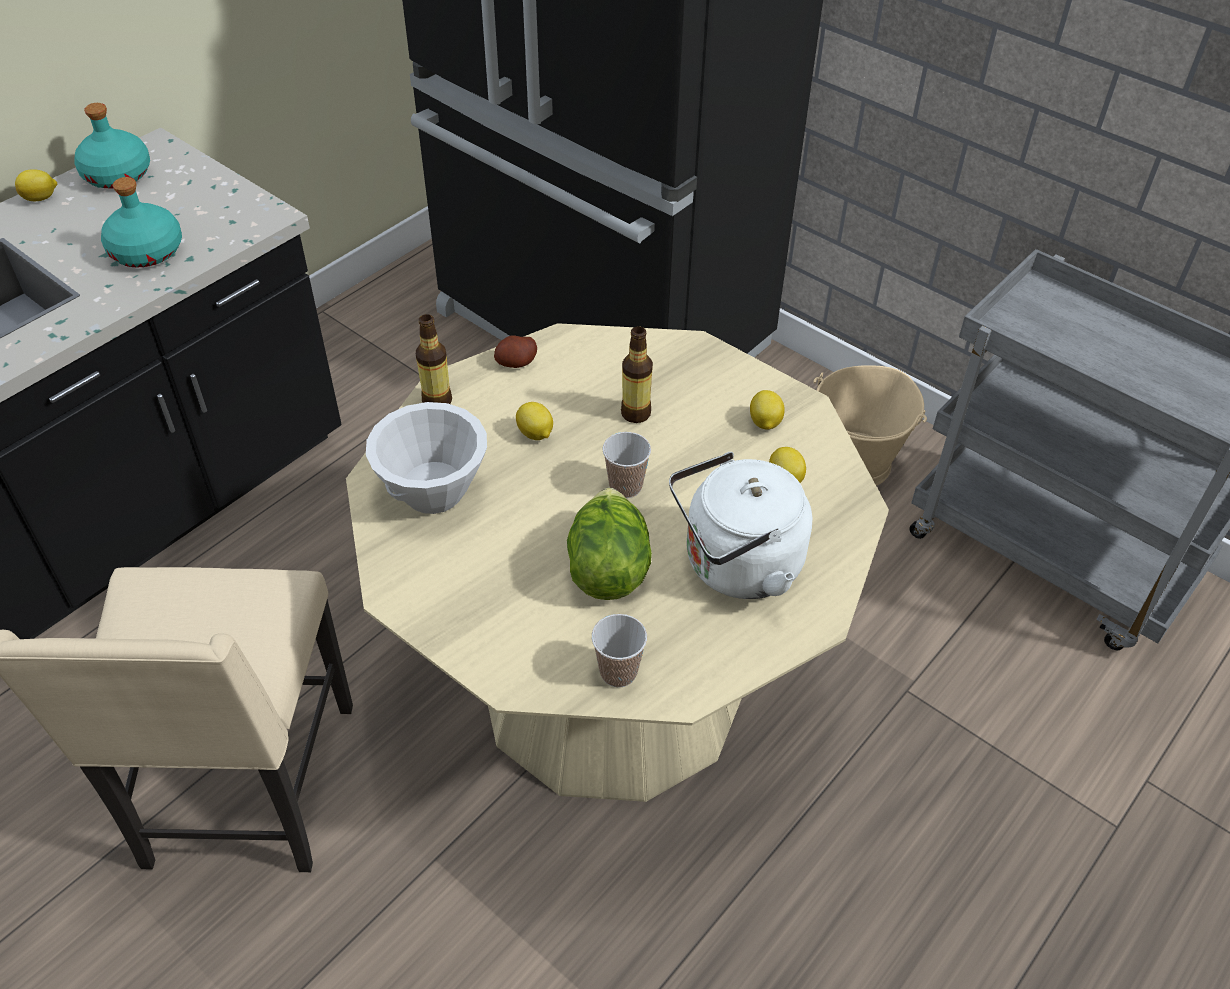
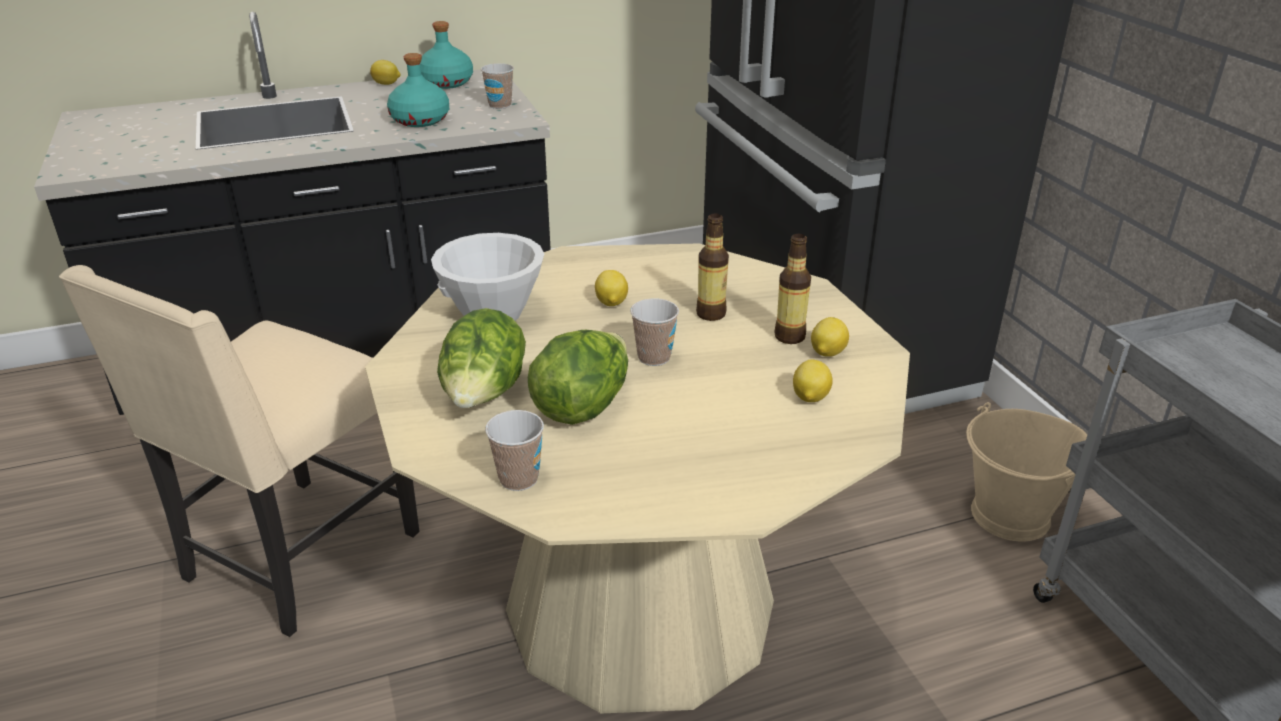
camera: 30 degrees right, 15 degrees down
(221, 198) = (500, 105): none -> cup
(437, 401) = (553, 263): bottle -> bottle (789, 336)
(512, 596) = (484, 397): none -> lettuce
(516, 362) = (640, 257): potato -> none
(736, 566) = (702, 442): white kettle -> none

